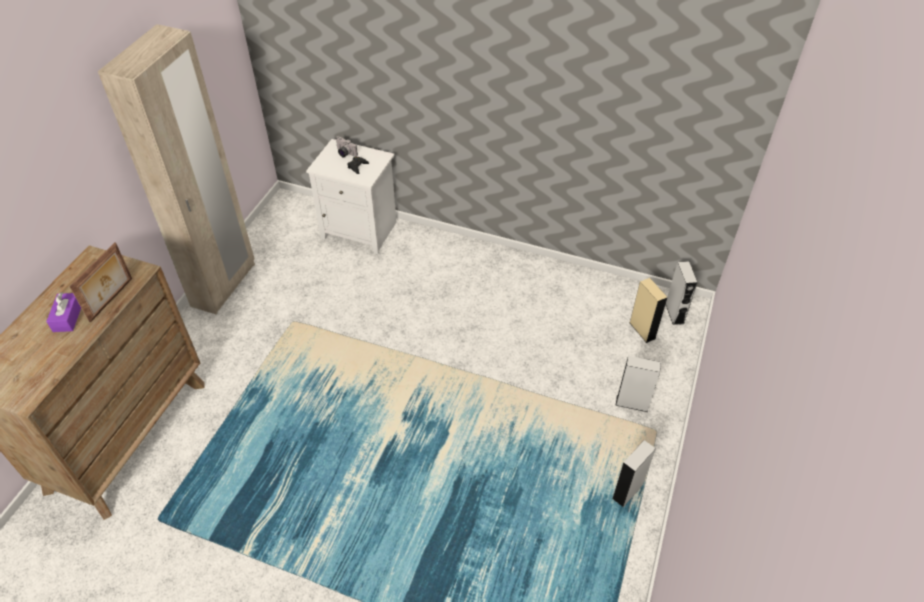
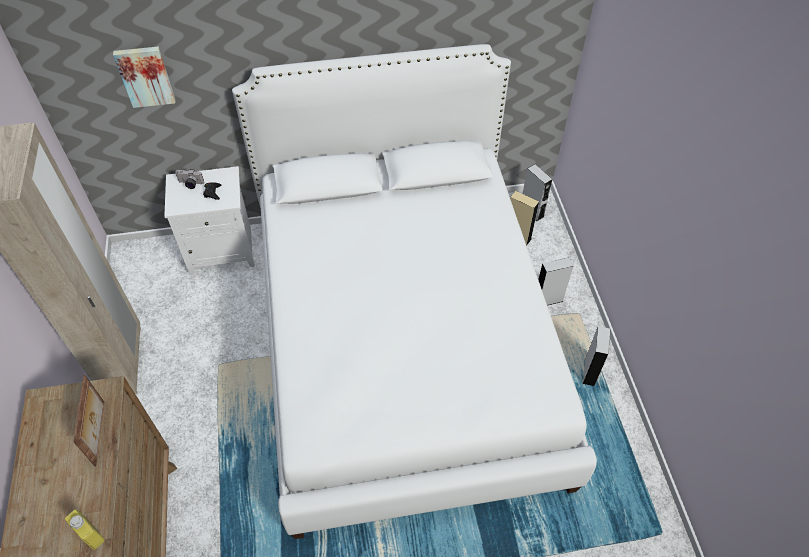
camera: 30 degrees left, 5 degrees up
(48, 369) = (90, 535): none -> yellow bottle
(68, 317) = (67, 473): purple tissue box -> none
(329, 38) = (145, 76): none -> picture
(462, 377) = (404, 343): none -> white bed

